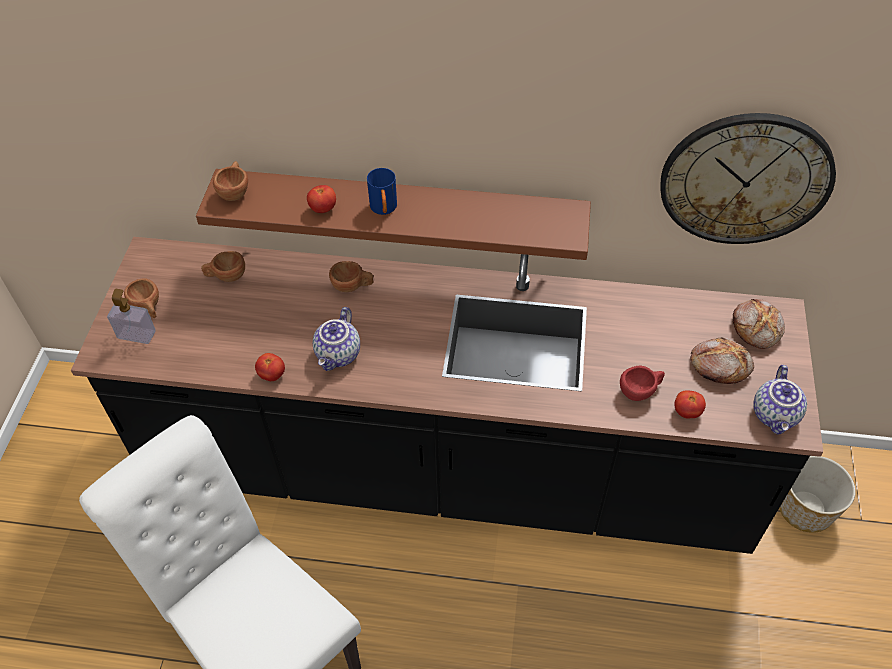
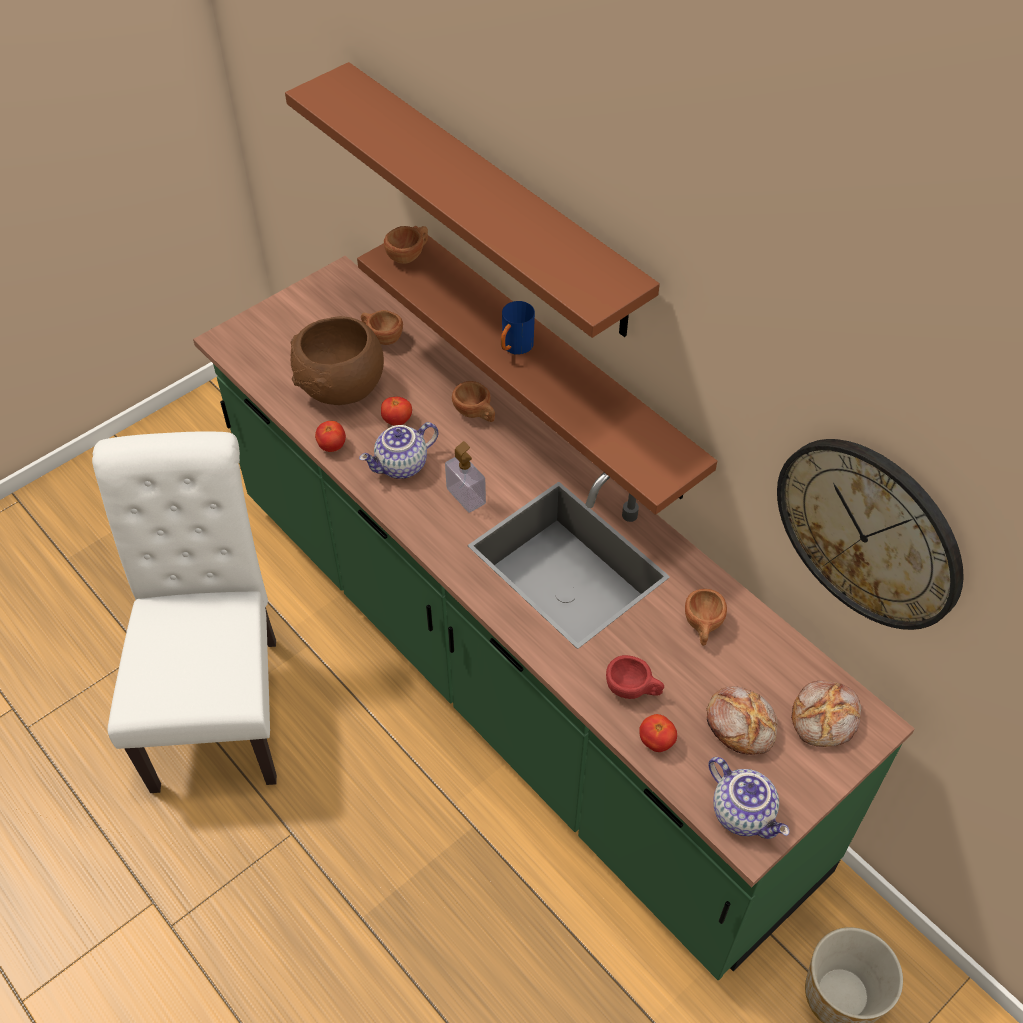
camera: 40 degrees right, 0 degrees up
(136, 334) = (266, 341): soap dispenser -> soap dispenser (466, 496)
(148, 308) = (296, 324): brown cup -> brown cup (703, 626)
(233, 331) = (340, 388): none -> brown bowl
(308, 101) = (491, 199): none -> brown shelf
(323, 209) = (463, 315): tomato -> tomato (397, 420)
(448, 472) = (511, 676): black counter -> green counter
(776, 415) = (744, 812): teapot -> teapot turned 90 degrees counterclockwise

